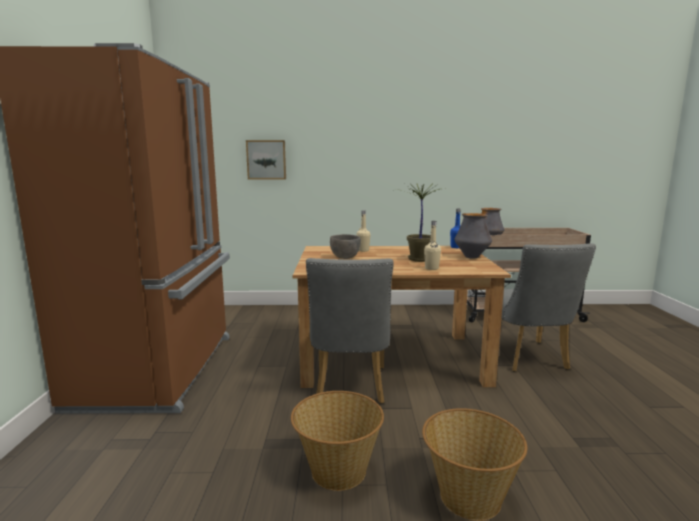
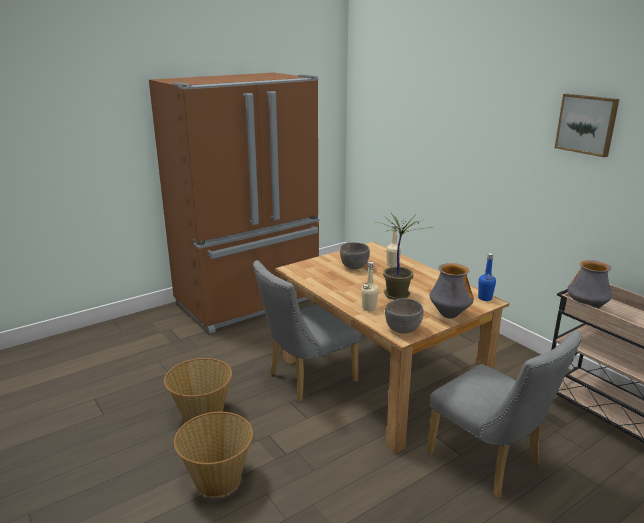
camera: 55 degrees right, 10 degrees up
(266, 160) = (412, 138): picture -> picture (587, 124)
(481, 269) = (403, 329): none -> grey bowl
(528, 359) = (490, 462): grey chair -> grey chair turned 90 degrees counterclockwise

